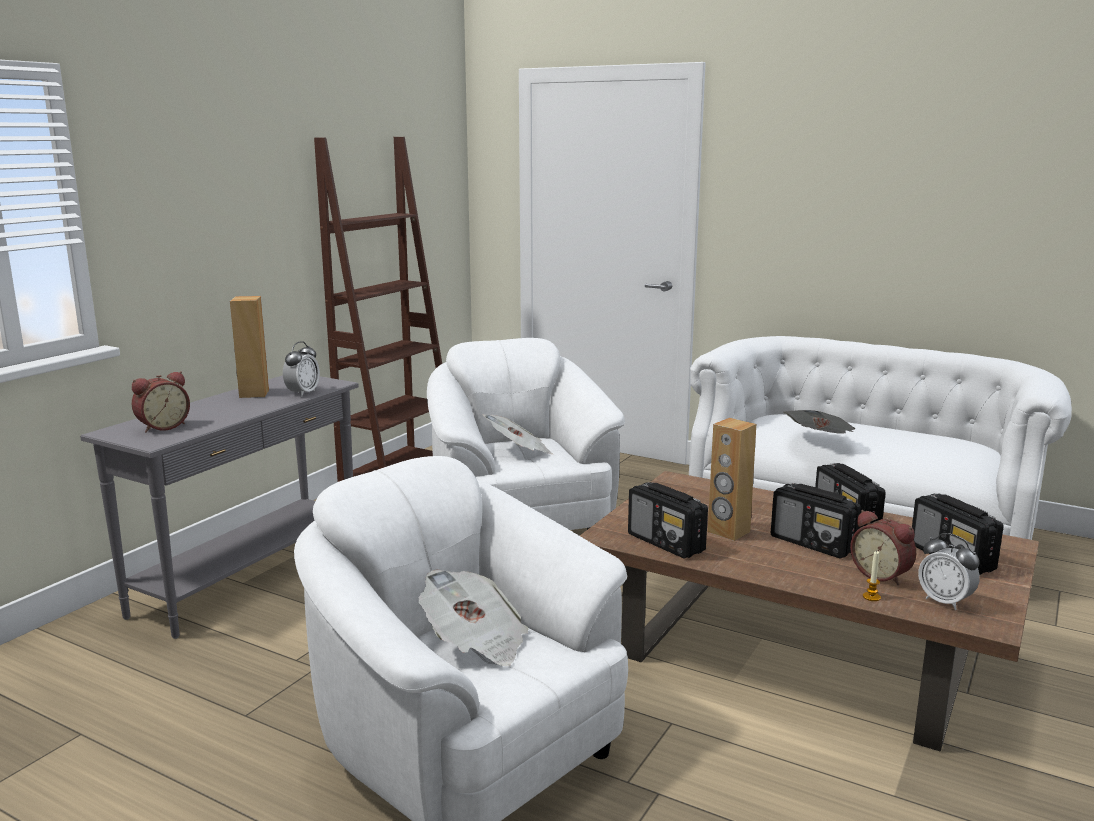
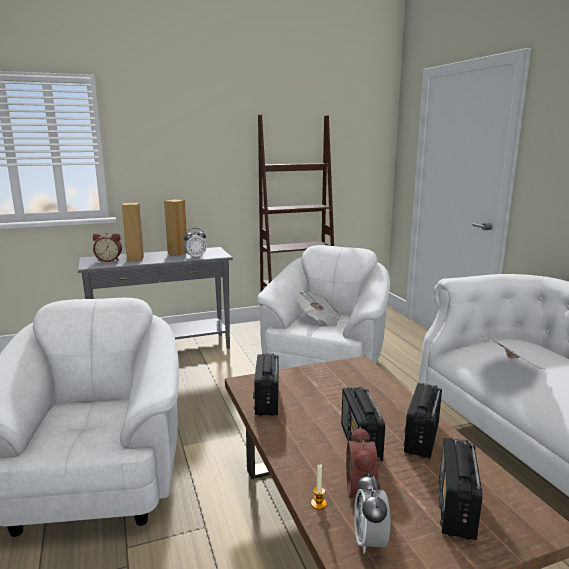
camera: 40 degrees right, 0 degrees up
(475, 642) = (89, 415): newspaper -> none
(728, 532) = (320, 410): brown speaker -> brown speaker (135, 259)

